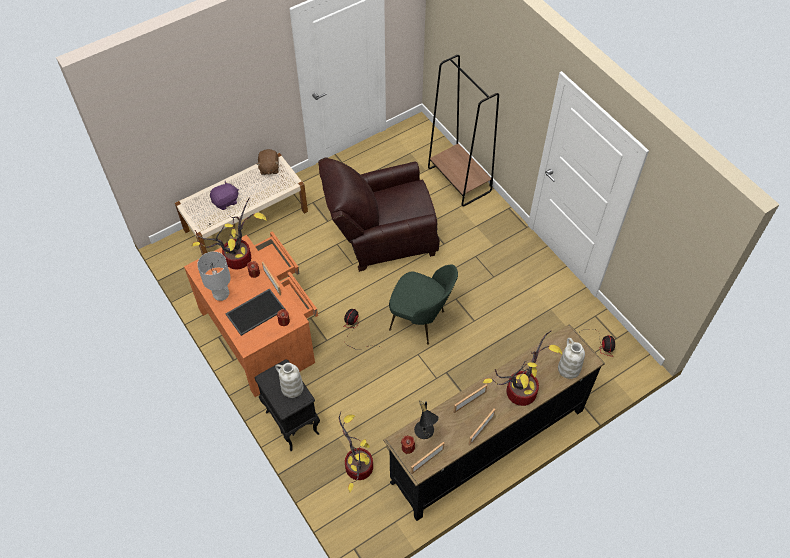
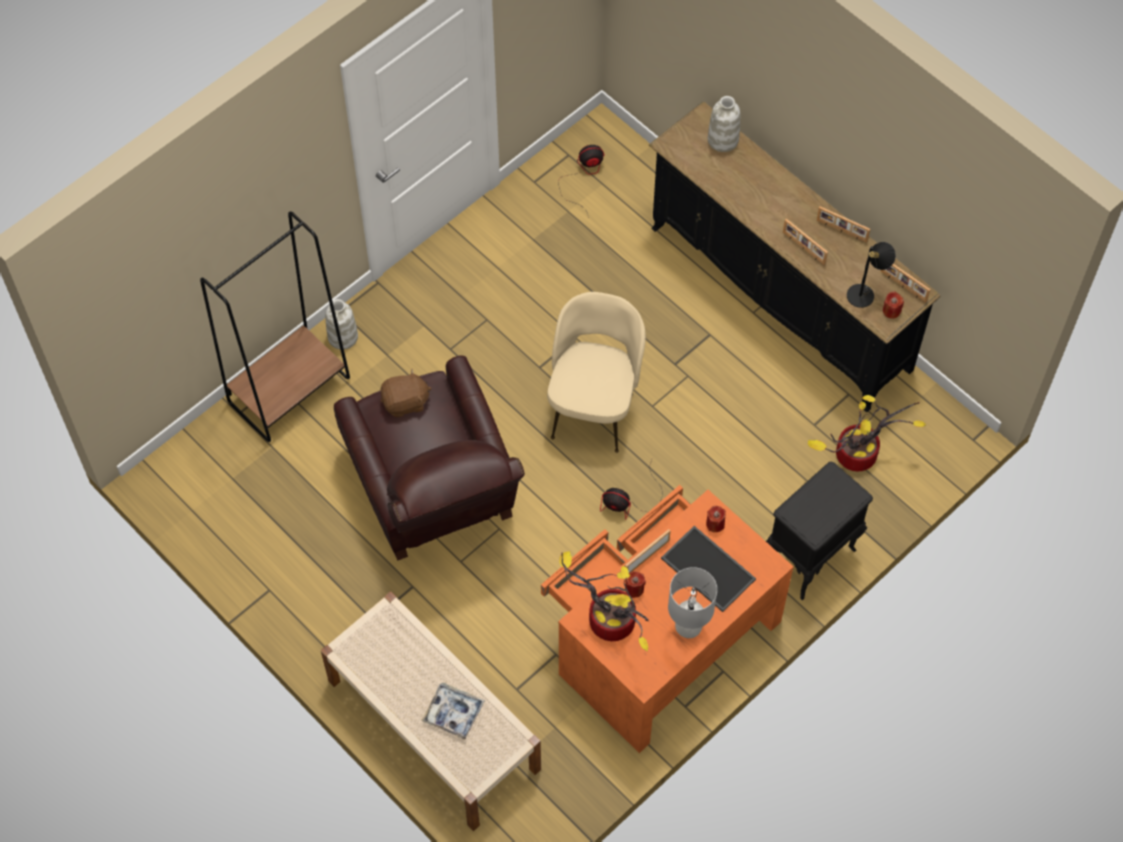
camera: 100 degrees left, 5 degrees up
(226, 201) = (453, 713): purple plush toy -> tray
(269, 168) = (362, 658): brown plush toy -> brown plush toy (405, 402)
(291, 388) = (821, 493): white vase -> white vase (343, 337)
(421, 322) = (594, 409): green chair -> beige chair
(521, 390) = (769, 191): potted plant -> none

